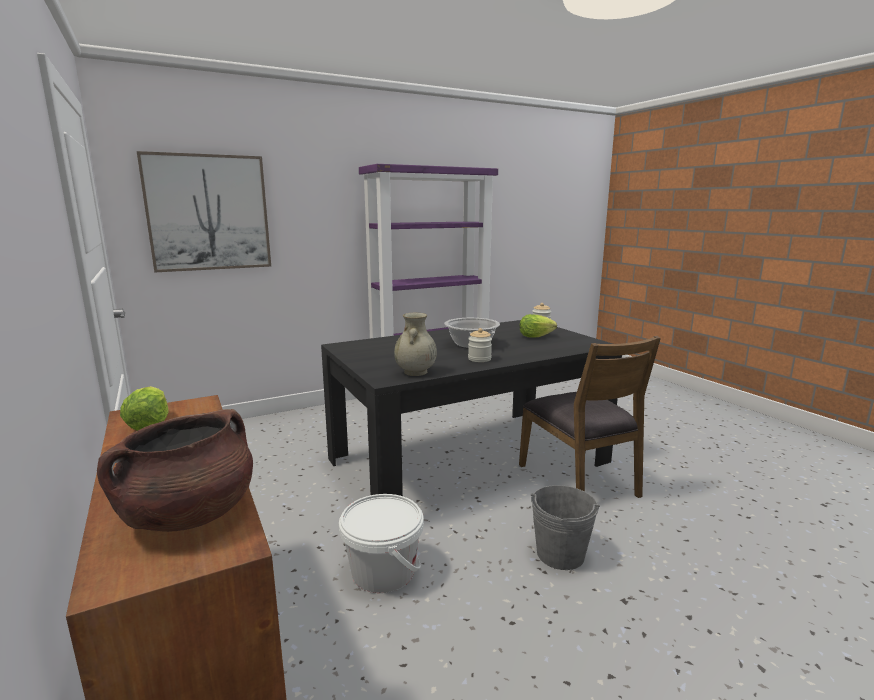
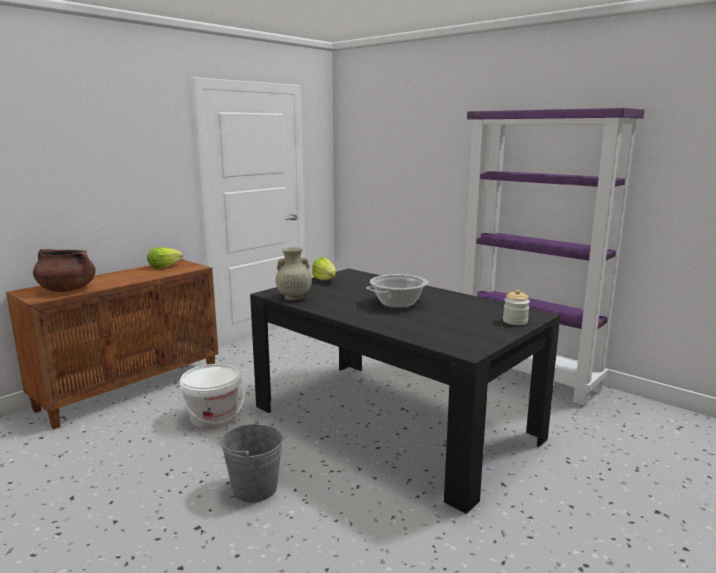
camera: 70 degrees right, 0 degrees up
(208, 213) = (383, 154): picture -> none
(479, 359) = (349, 310): jar -> none
(535, 336) = (465, 322): lettuce -> lettuce (325, 280)
(579, 480) = (401, 491): brown chair -> none

